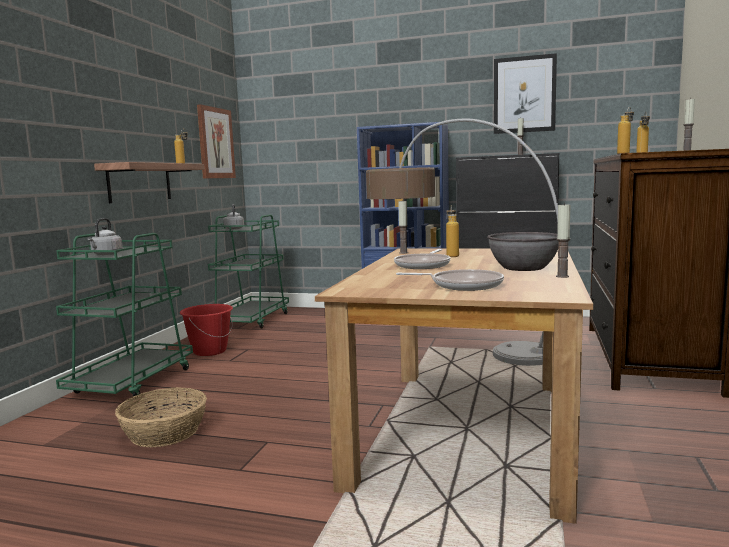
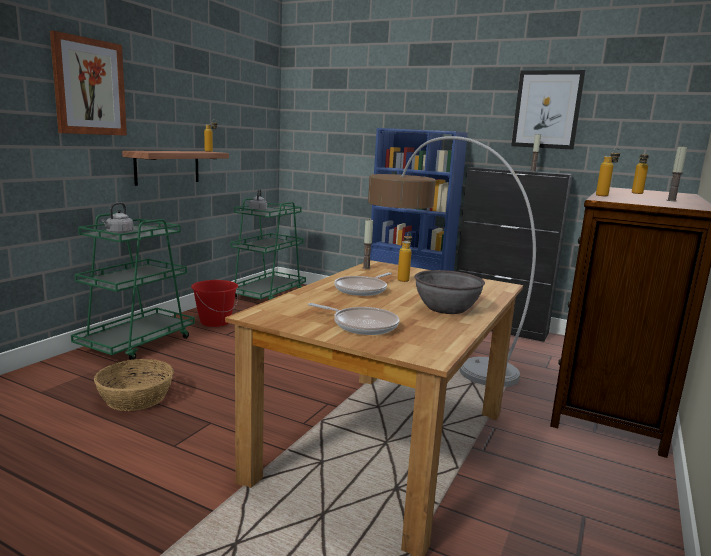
camera: 10 degrees right, 5 degrees up
(215, 143) = (251, 130): picture -> picture (89, 87)
(562, 276) = (466, 327): candle -> none

